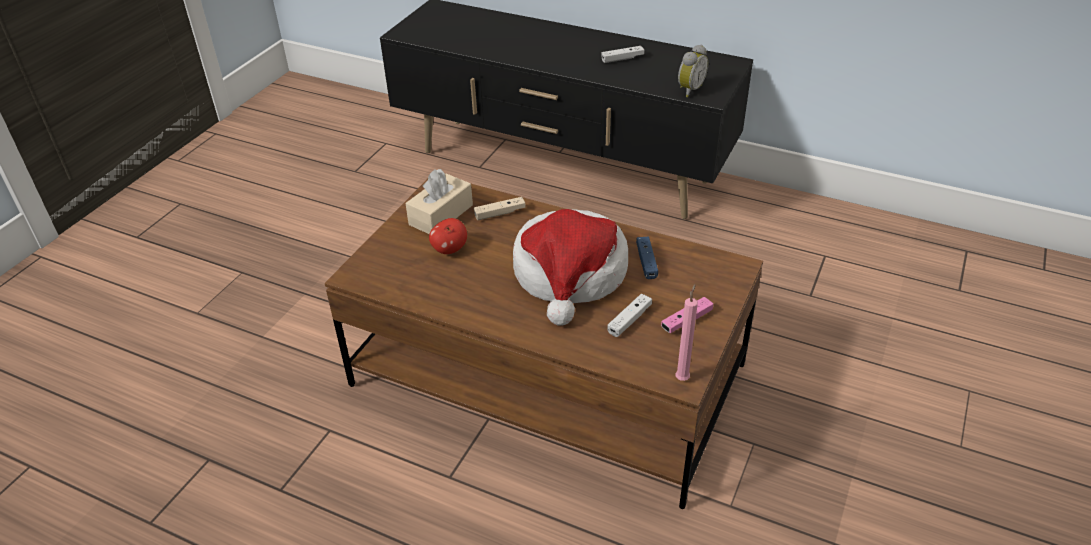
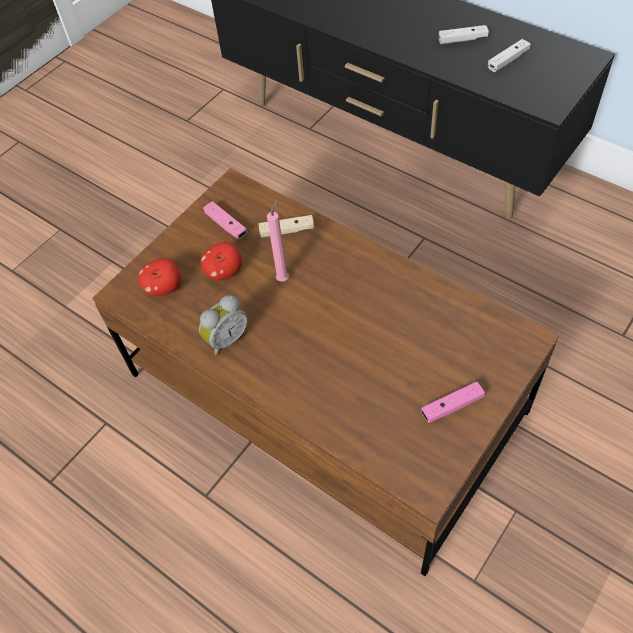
camera: 15 degrees right, 15 degrees up
(394, 267) = (164, 288): none -> apple
(441, 215) = (226, 225): beige tissue box -> pink game controller
(570, 275) = (341, 324): hat -> none
(629, 320) = (390, 395): white game controller -> white game controller (508, 60)
(646, 262) = (427, 319): blue game controller -> none
(682, 377) = (428, 483): pink candle -> pink candle (284, 278)
(689, 90) = (527, 92): alarm clock -> alarm clock (226, 339)

